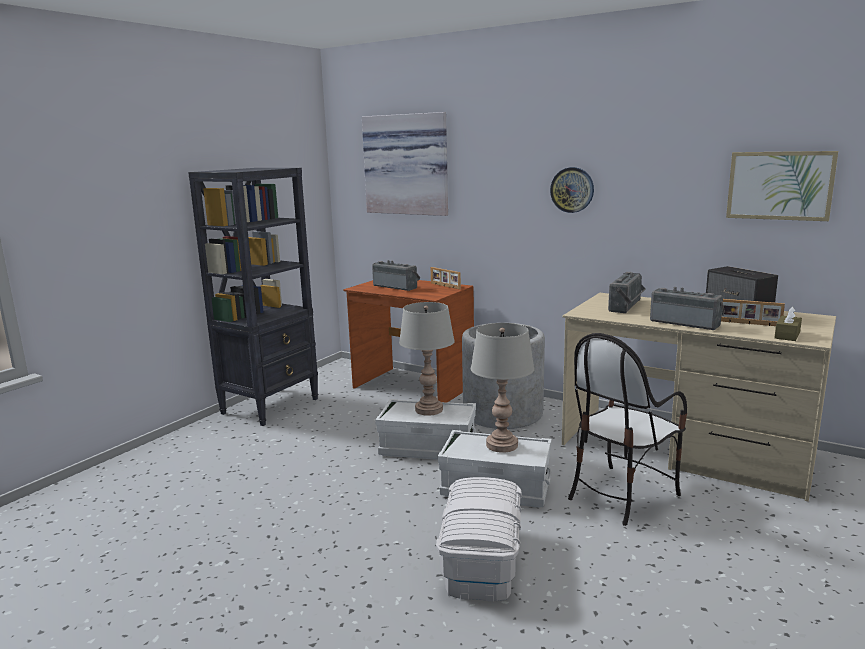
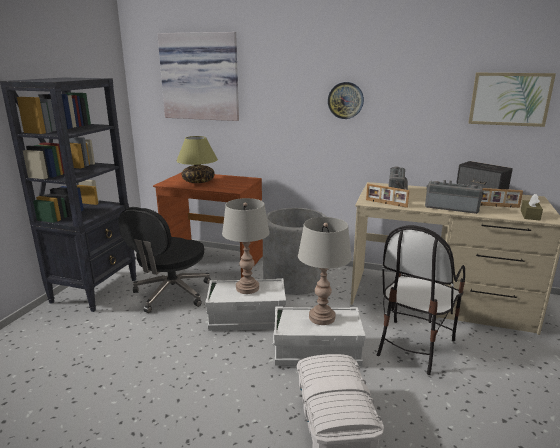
camera: 15 degrees left, 5 degrees up
(351, 416) = (171, 294): none -> black office chair
(396, 287) = (198, 181): radio -> table lamp
(445, 286) = (239, 179): picture frame -> picture frame (386, 203)

